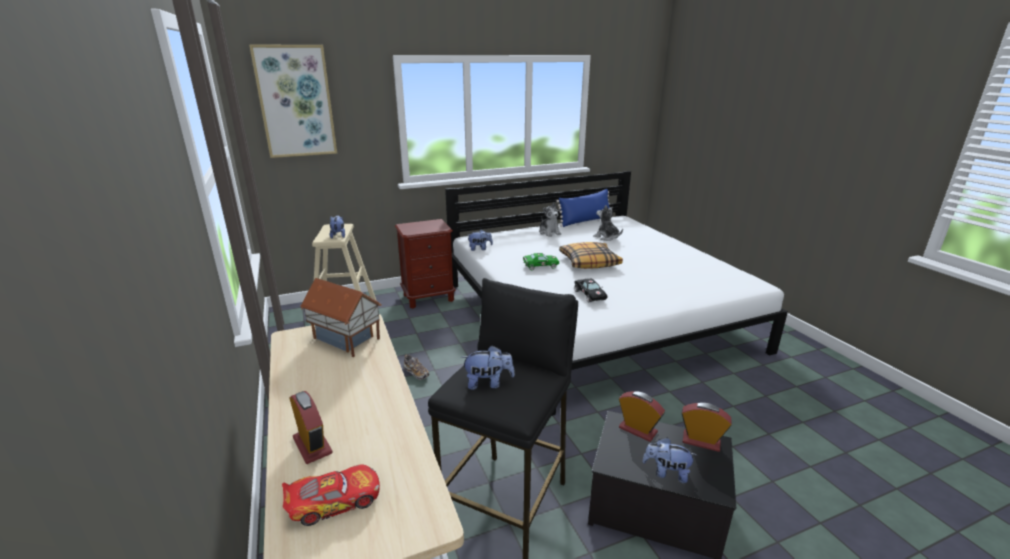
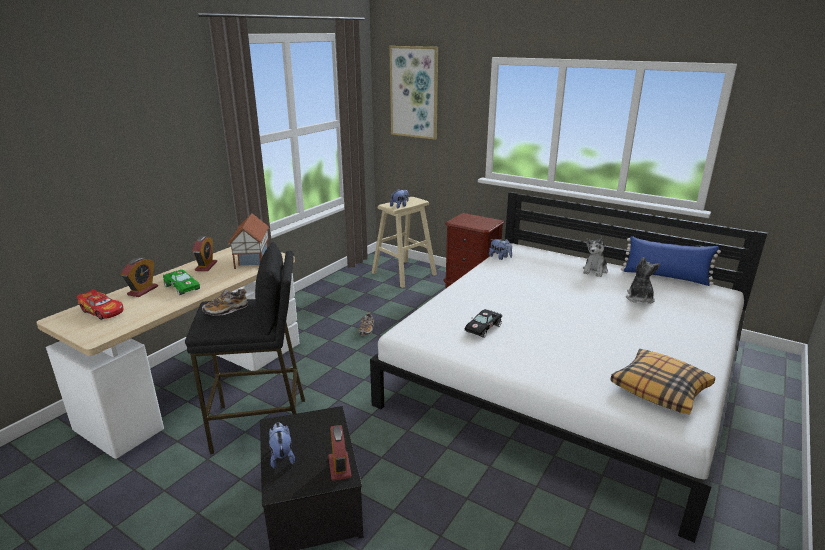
camera: 55 degrees right, 0 degrees up
(488, 383) = (226, 310): plush toy -> shoe
(539, 266) = (506, 289): green toy car -> green toy car (182, 287)
(589, 262) = (558, 308): pillow -> pillow (660, 389)
(638, 430) = (327, 428): alarm clock -> alarm clock (206, 266)

